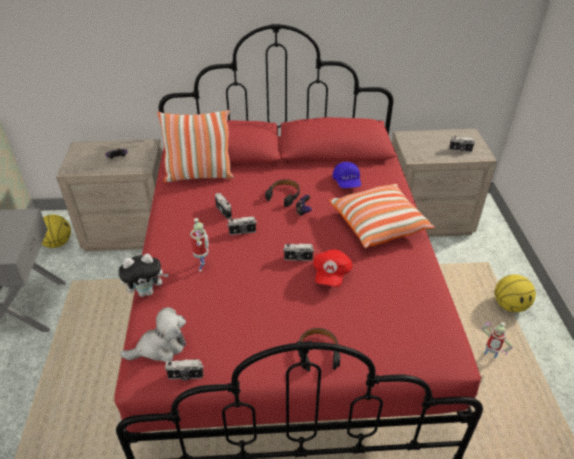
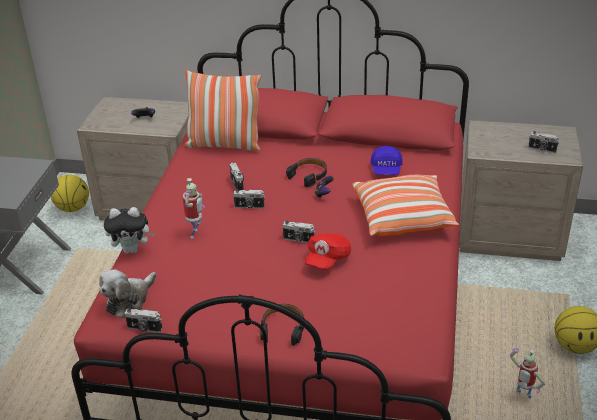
camera: 15 degrees right, 5 degrees down
(160, 347) = (129, 300): plush toy -> plush toy turned 135 degrees clockwise

